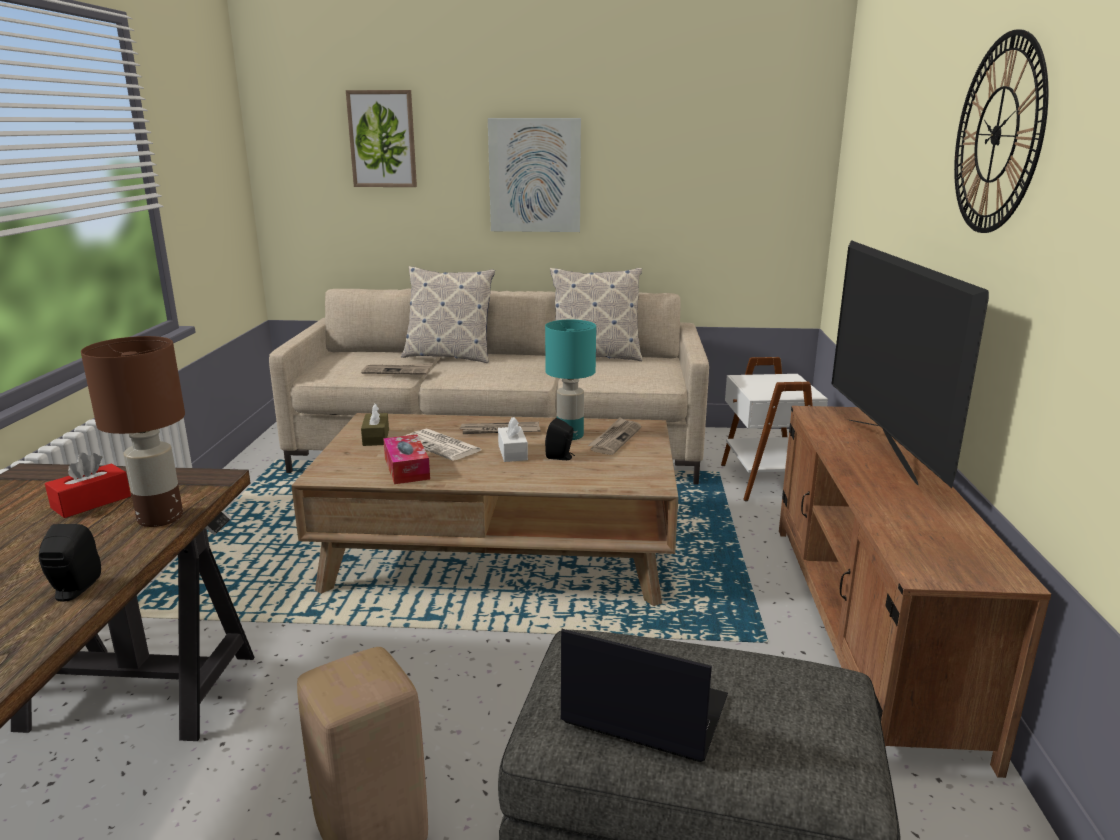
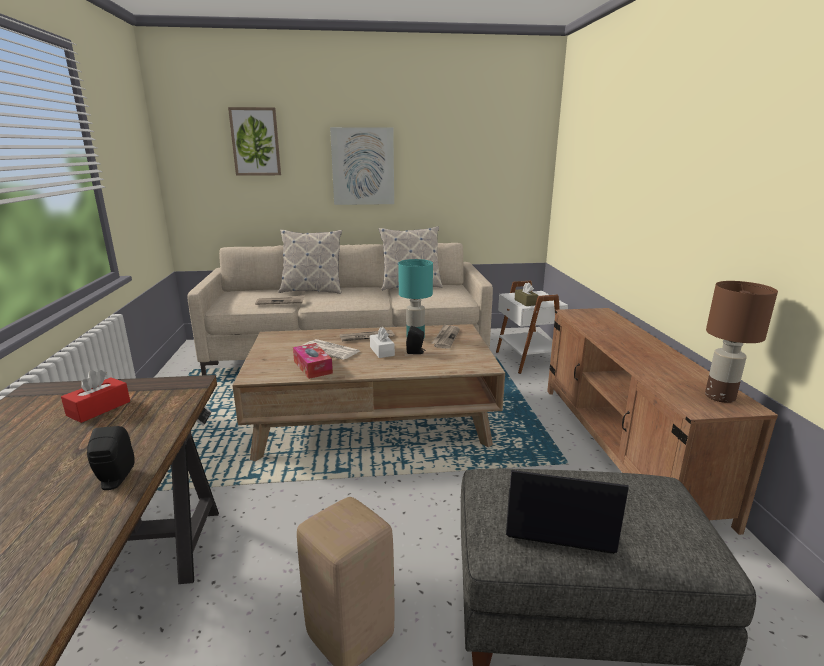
camera: 10 degrees left, 0 degrees up
(160, 518) = (162, 416): brown table lamp -> brown table lamp (720, 397)
(376, 437) = (281, 347): brown tissue box -> brown tissue box (525, 302)
(882, 449) = (625, 333): television -> none
(997, 135) = (701, 128): wall clock -> none

